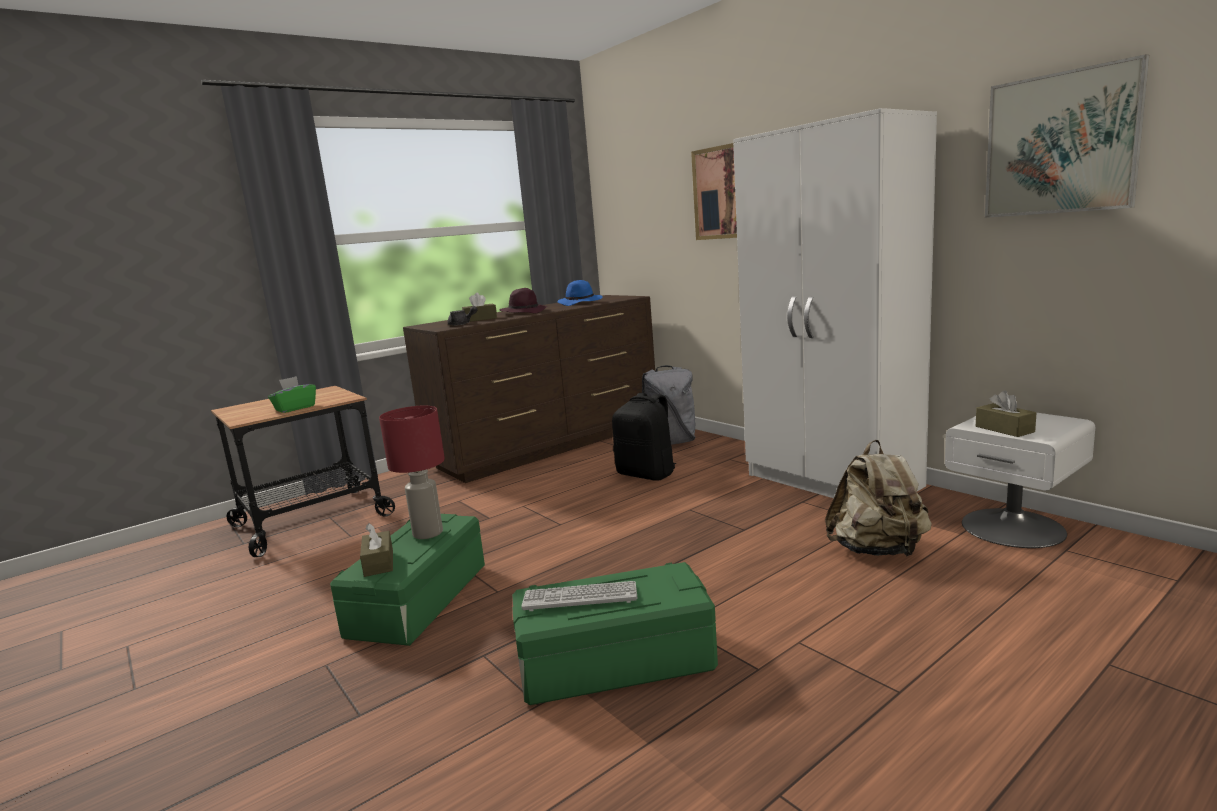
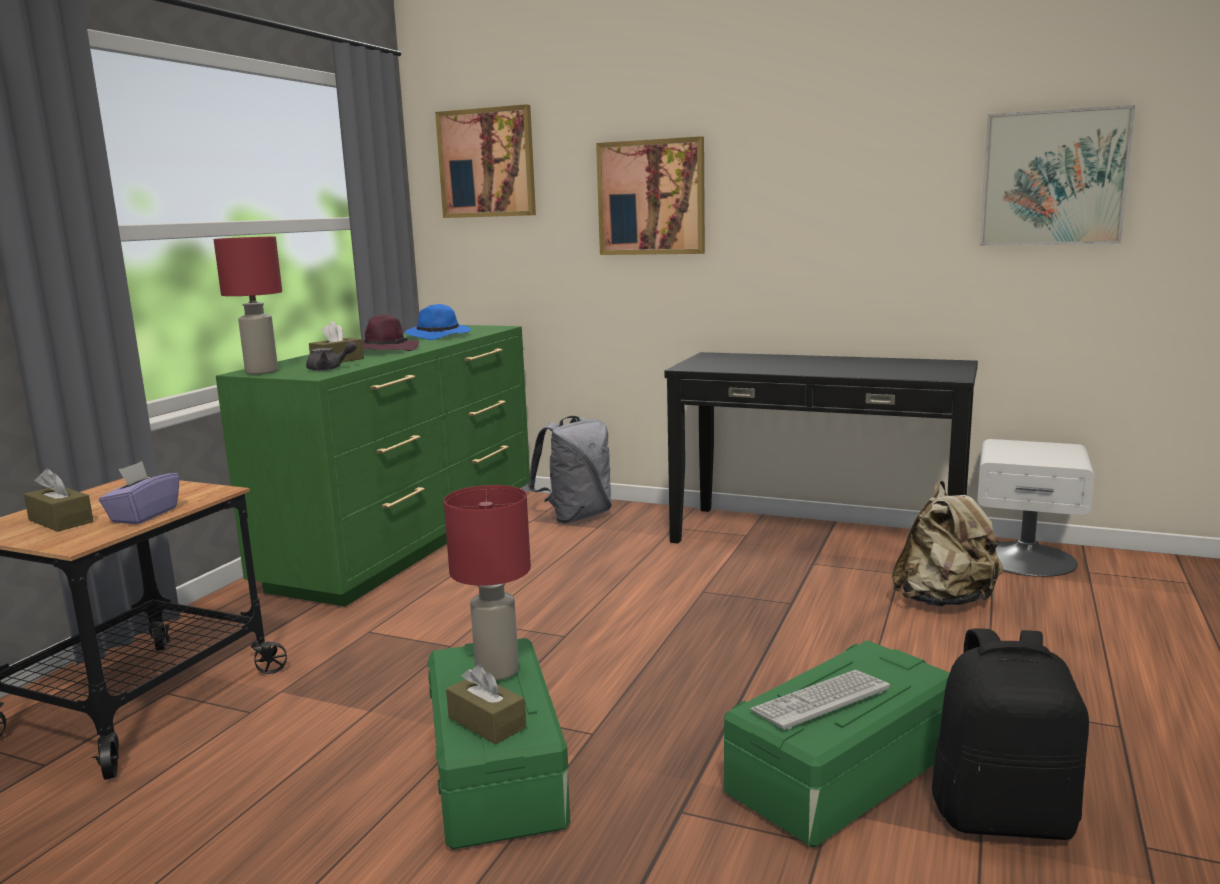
camera: 30 degrees left, 0 degrees up
(295, 408) = (144, 515): green tissue box -> purple tissue box
(427, 325) = (262, 372): none -> red table lamp
(550, 445) = (410, 538): brown dresser -> green dresser
(631, 174) = (487, 163): none -> picture
(647, 474) = (597, 558): black backpack -> black backpack (1003, 815)
(832, 481) = (816, 538): white wardrobe -> black console table
(1004, 429) = (1032, 459): brown tissue box -> brown tissue box (61, 521)

